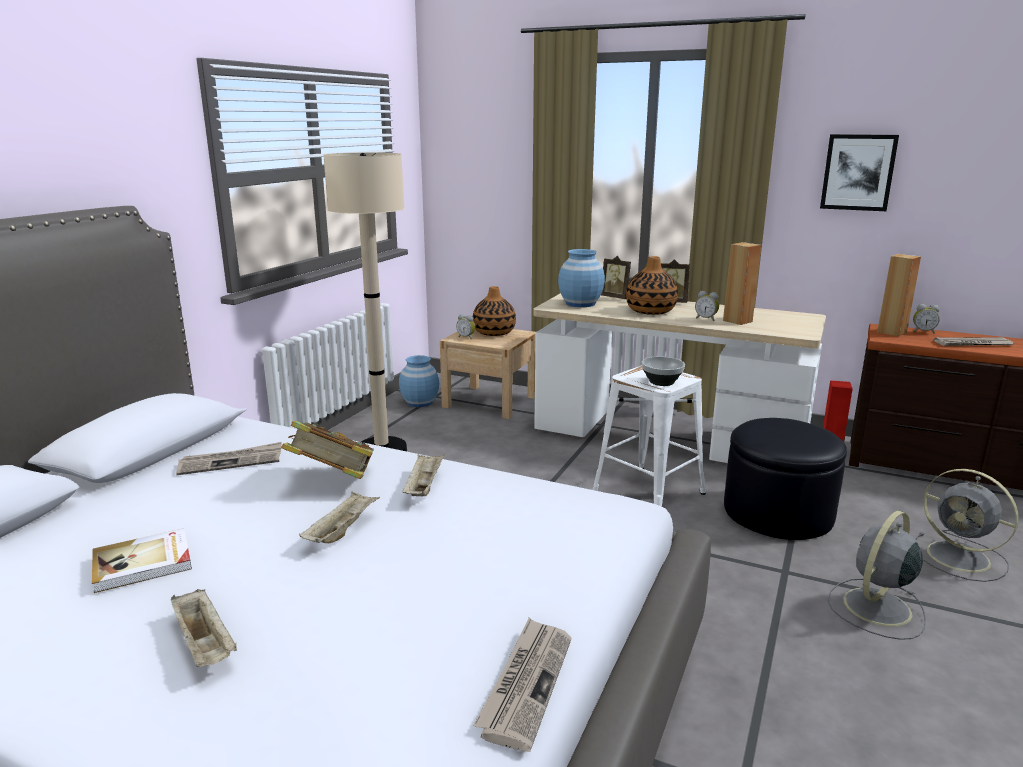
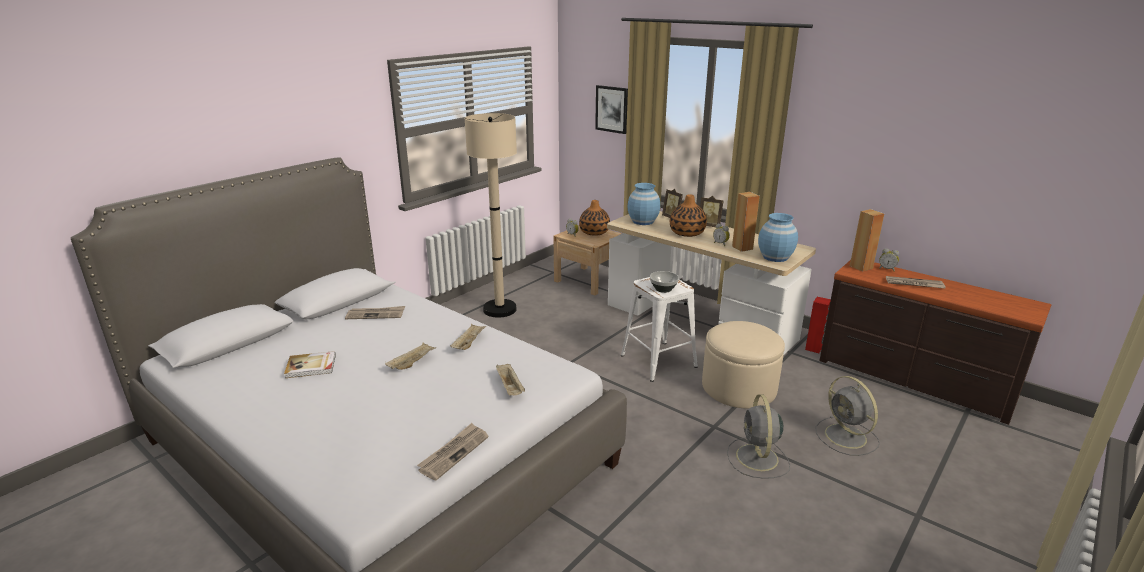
camera: 15 degrees right, 5 degrees up
(205, 644) = (323, 410): beige tray -> beige tray (510, 388)
(332, 481) = (422, 333): book -> none
(419, 402) = (541, 275): blue vase -> blue vase (775, 257)
(777, 512) = (739, 387): black ottoman -> beige ottoman
(858, 172) = (851, 143): picture -> picture (612, 109)
(875, 608) = (757, 459): grey fan -> grey fan turned 60 degrees counterclockwise

